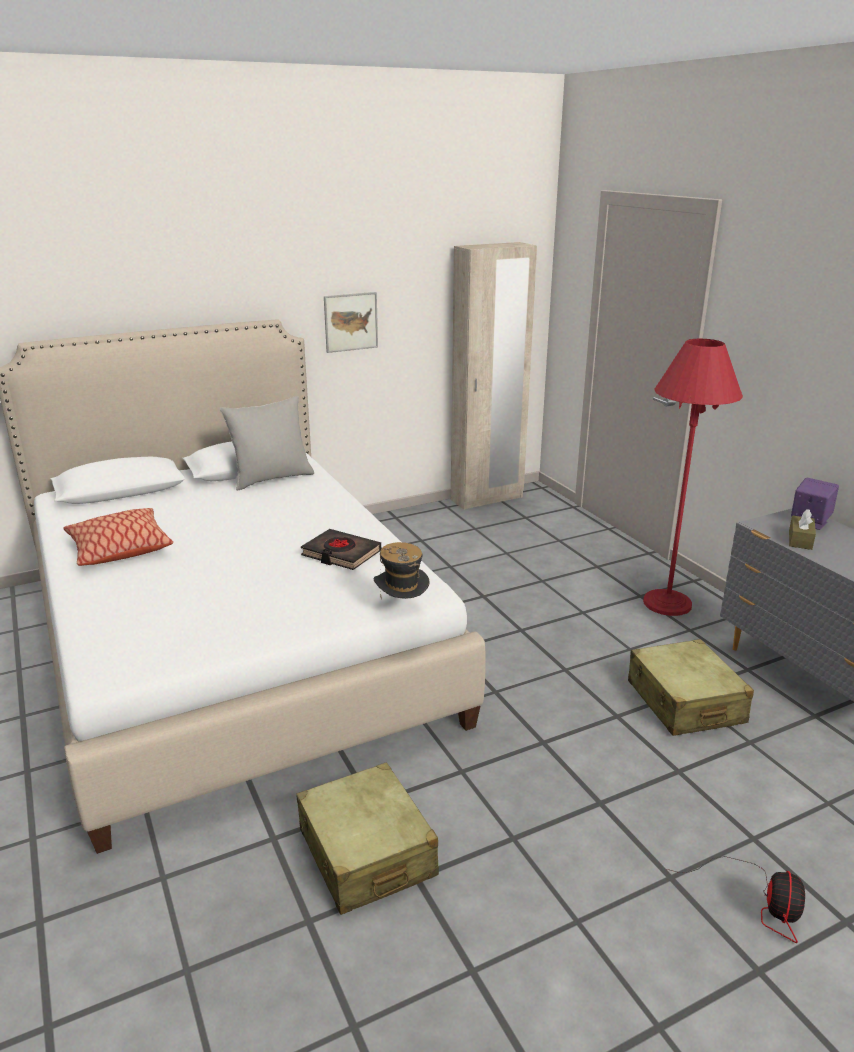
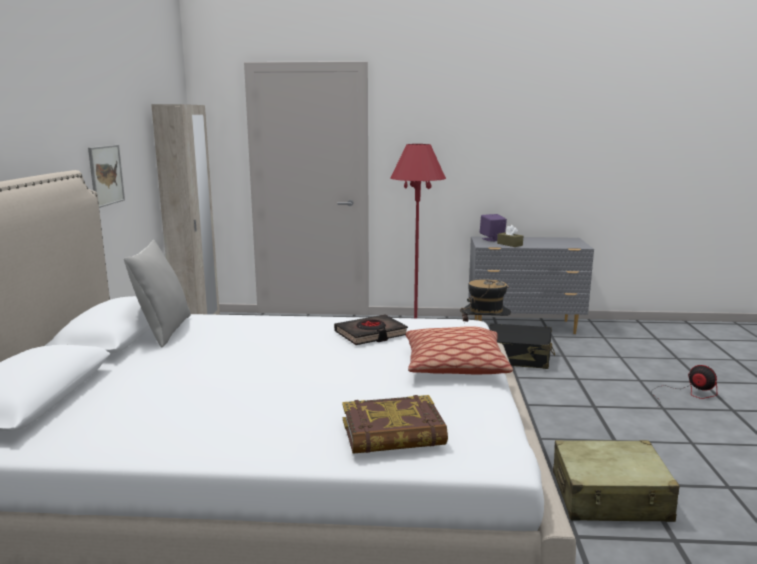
camera: 60 degrees left, 10 degrees down
(116, 617) = (393, 433): none -> book
(119, 549) = (211, 418): pillow -> pillow (455, 365)
(684, 702) = (517, 357): beige suitcase -> black suitcase

